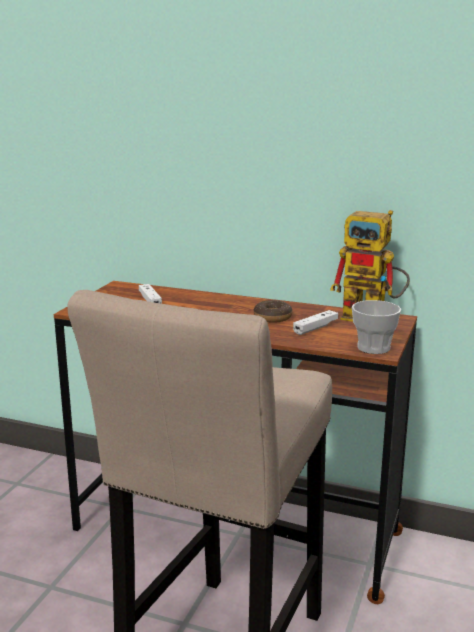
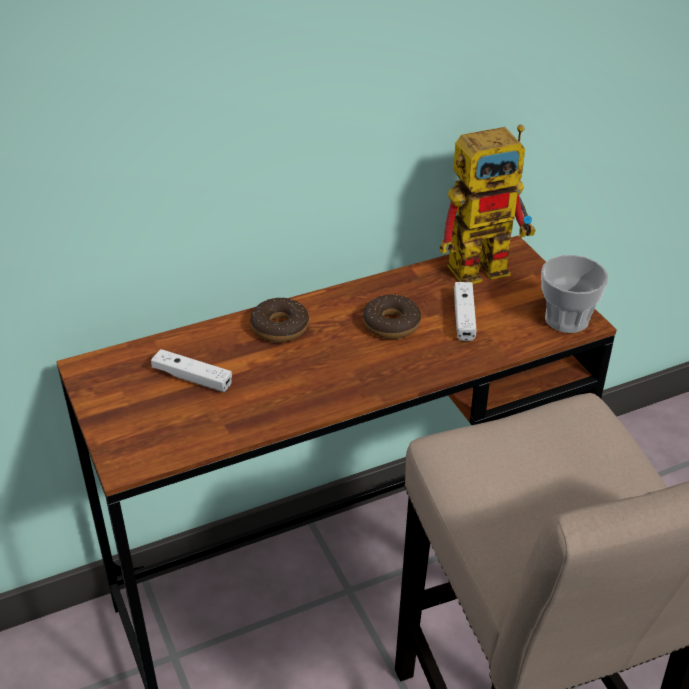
camera: 45 degrees left, 20 degrees up
(218, 301) = (280, 327): none -> donut

